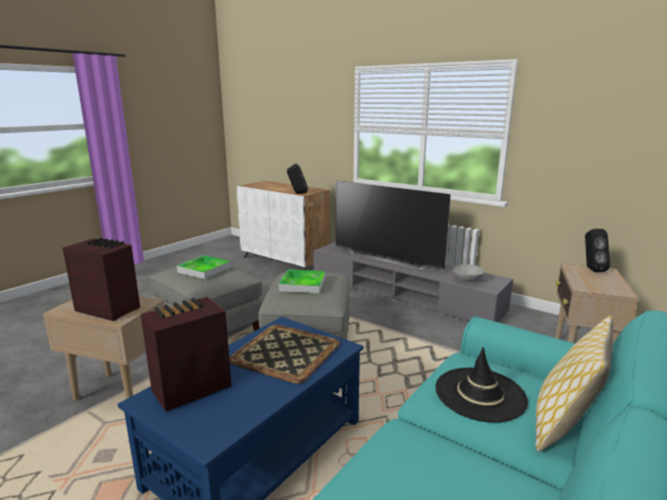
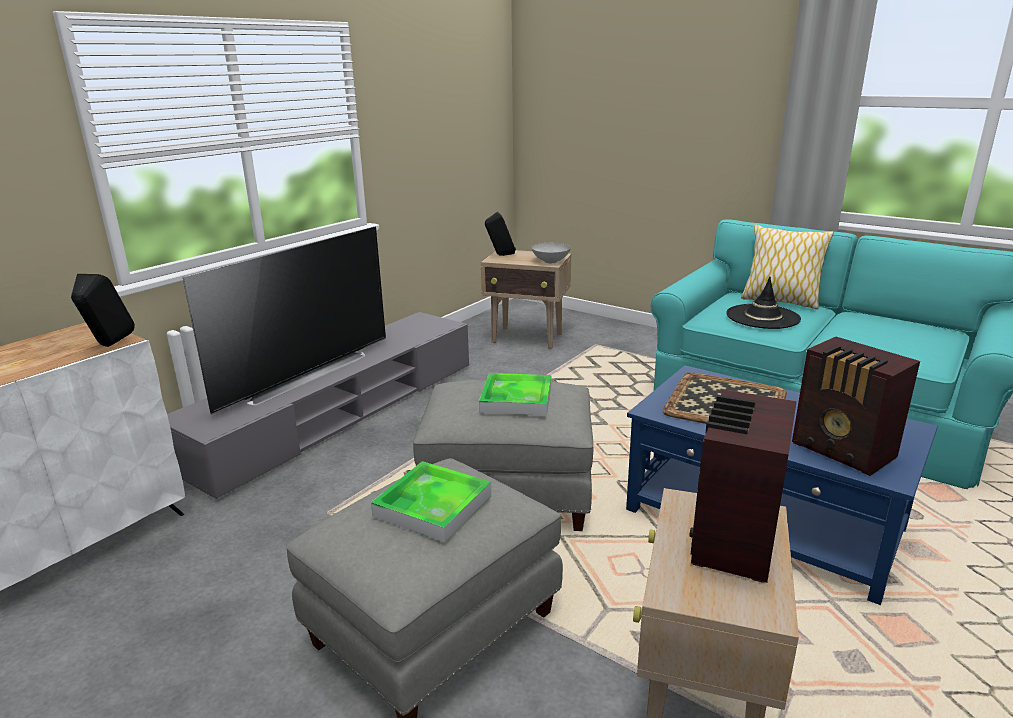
camera: 90 degrees left, 5 degrees up
(467, 280) = (420, 332): grey bowl -> grey bowl (551, 261)

